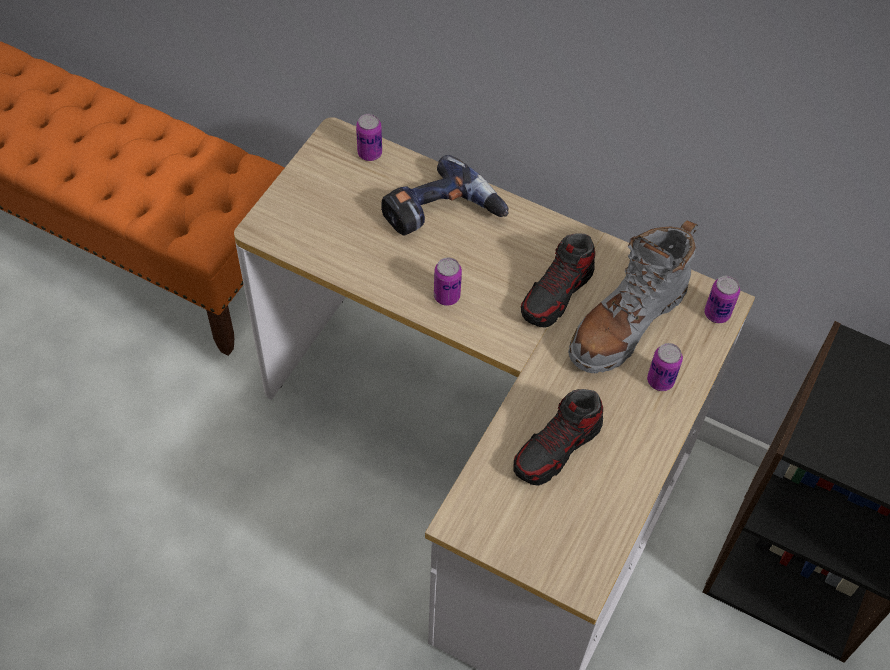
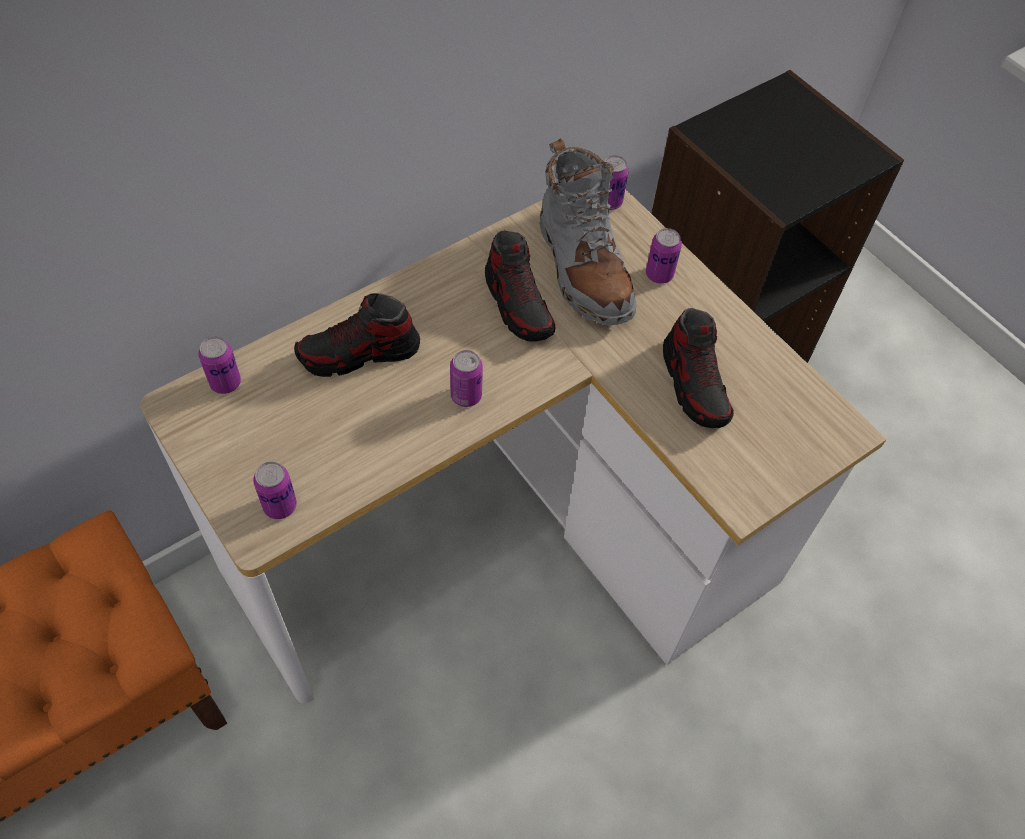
camera: 65 degrees left, 0 degrees up
(290, 230) = (280, 506): none -> can
(443, 215) = (359, 354): power drill -> shoe

